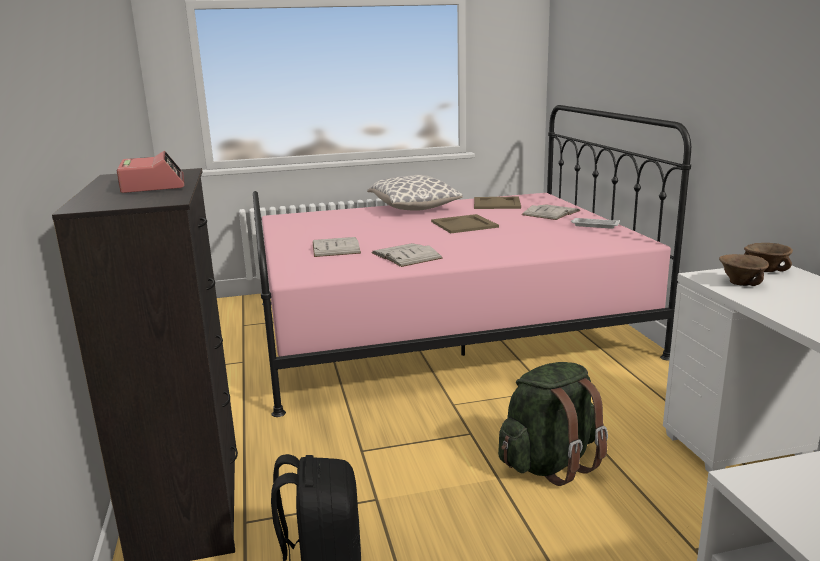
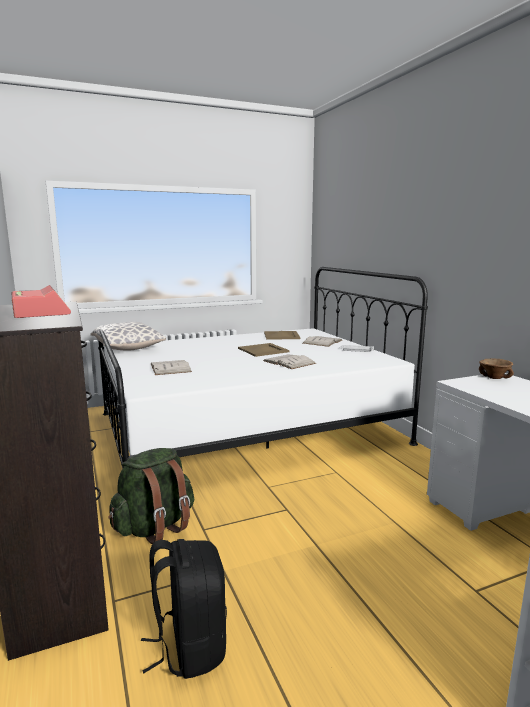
camera: 10 degrees left, 5 degrees down
(406, 255) = (227, 373): white book -> white book (289, 362)
(413, 208) = (221, 339): pillow -> pillow (128, 348)
(442, 327) = (247, 427): pink bed -> white bed
(550, 463) = (352, 529): green backpack -> green backpack (155, 526)
(739, 283) = (482, 387): brown bowl -> none

